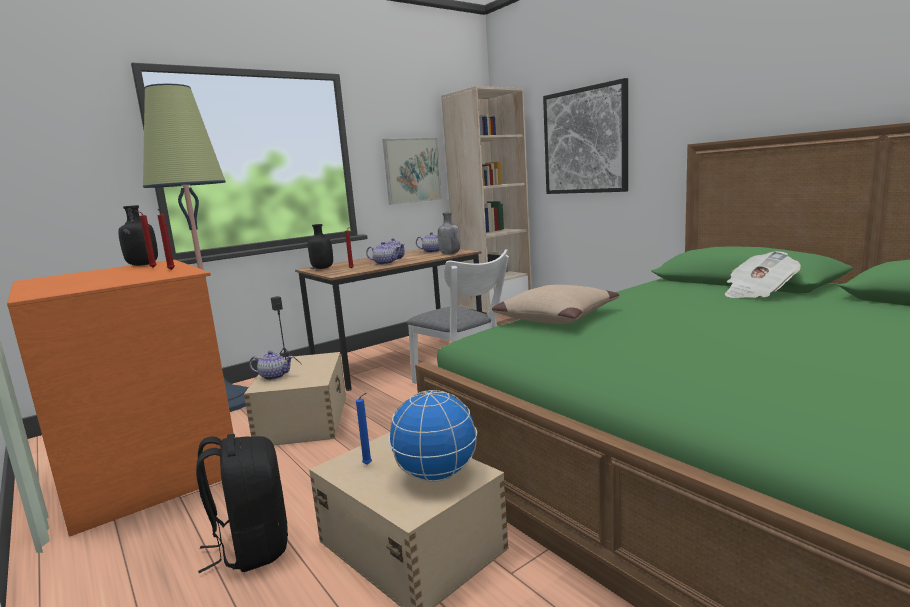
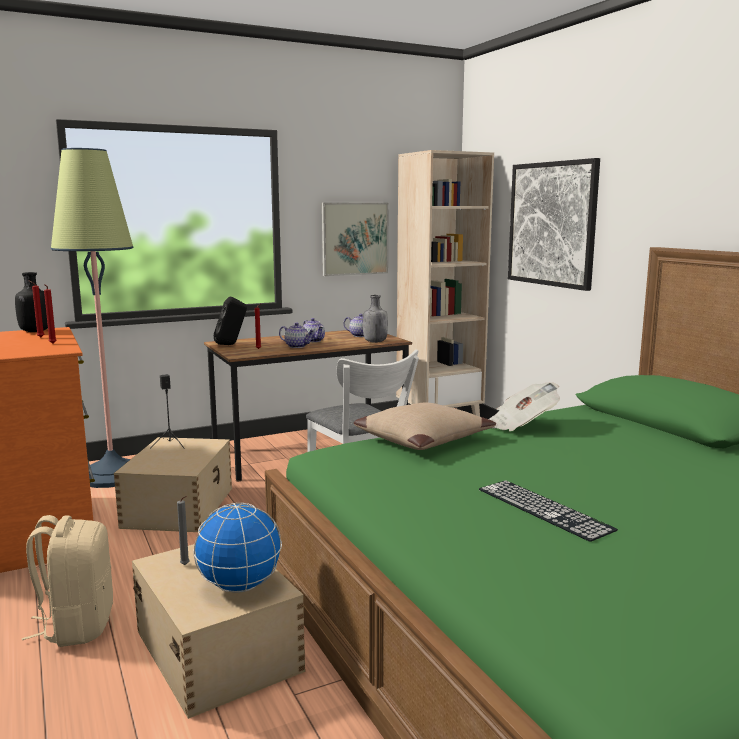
camera: 10 degrees right, 0 degrees up
(252, 547) = (77, 626): black backpack -> beige backpack
(274, 376) = (151, 458): teapot -> none
(323, 268) = (231, 344): black bottle -> black speaker
(369, 464) = (186, 565): blue candle -> grey candle
(726, 352) = (543, 509): none -> keyboard
(757, 293) = (665, 441): newspaper -> newspaper (520, 425)

